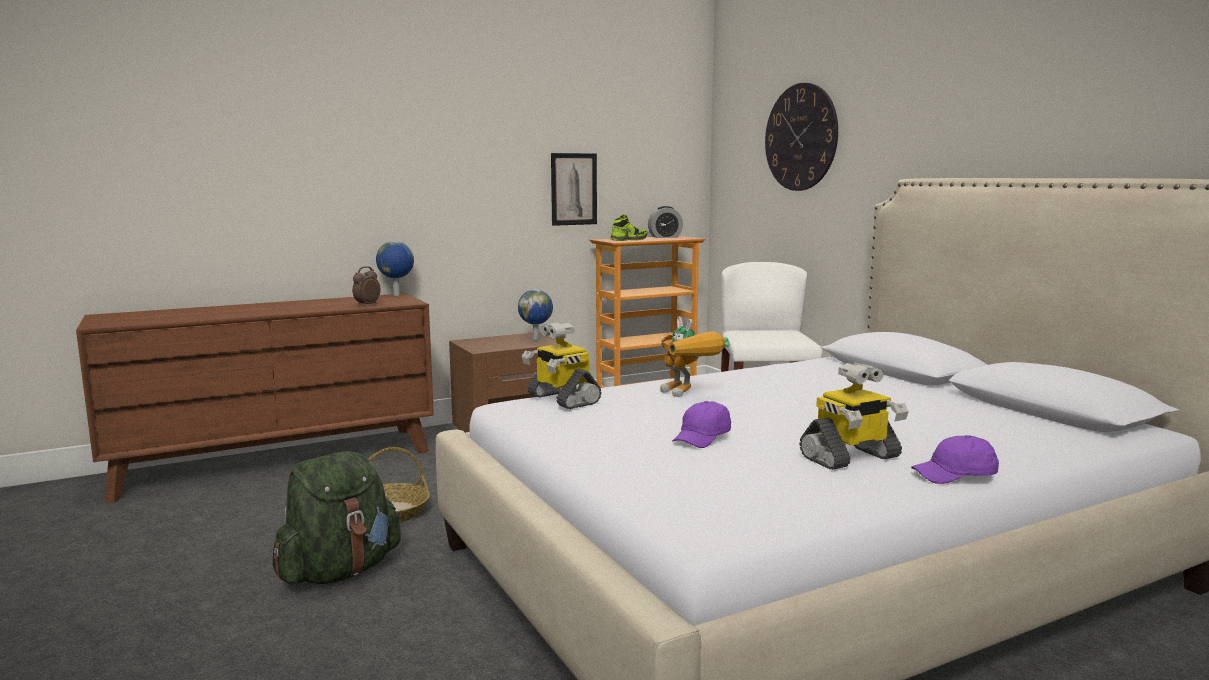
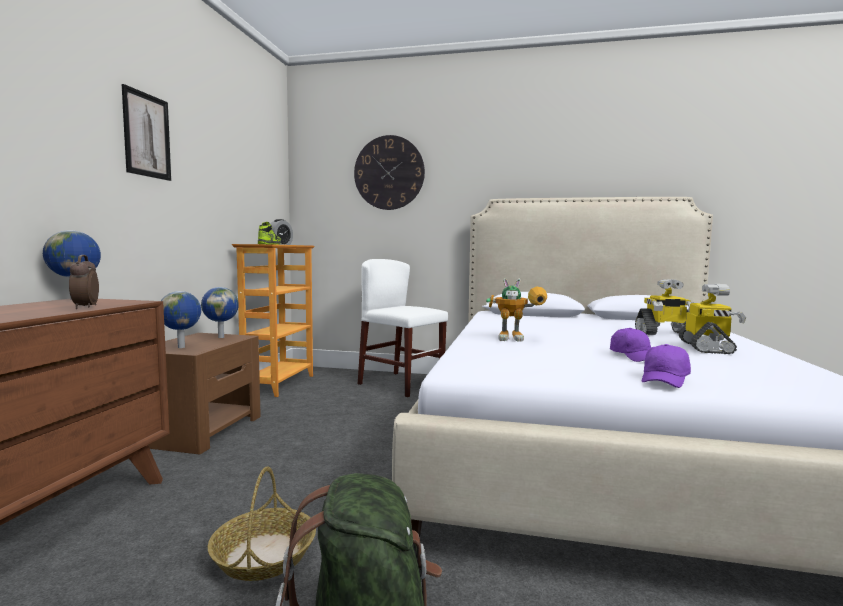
camera: 50 degrees left, 5 degrees down
(485, 344) = (182, 347): none -> globe
(561, 399) = (485, 356): toy robot -> toy robot (664, 333)
(573, 189) = (217, 197): picture -> picture (147, 135)
(956, 475) = (752, 344): purple cap -> purple cap (665, 379)

